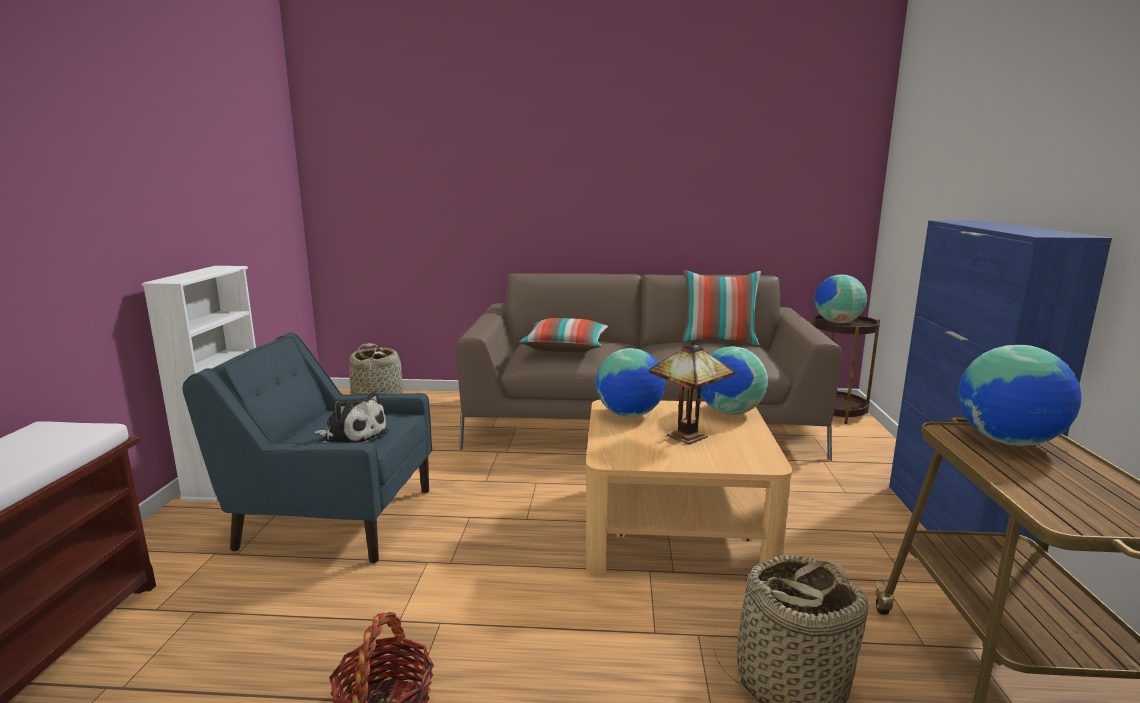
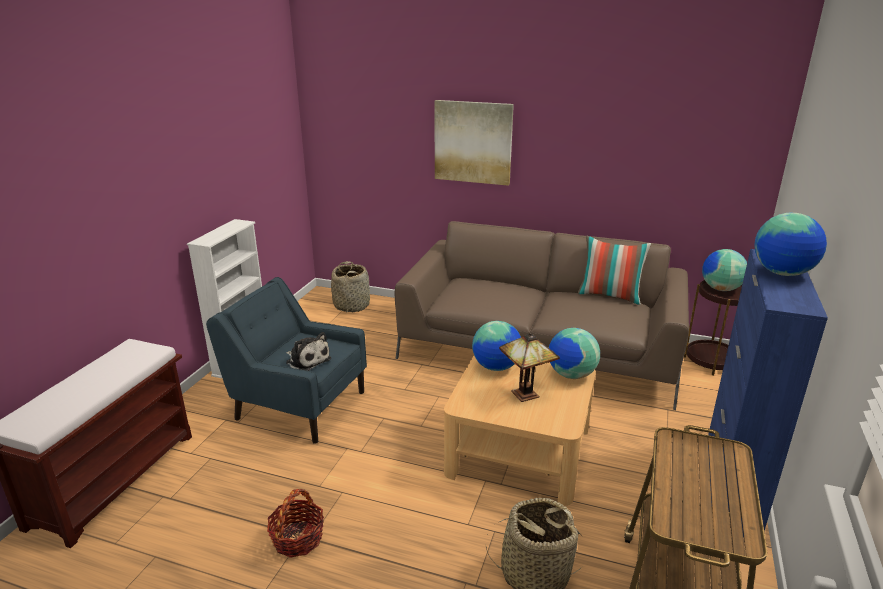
camera: 15 degrees right, 10 degrees up
(530, 176) = (473, 142): none -> picture
(565, 348) = (480, 292): pillow -> none
(1009, 441) = (705, 455): globe -> globe (782, 273)

